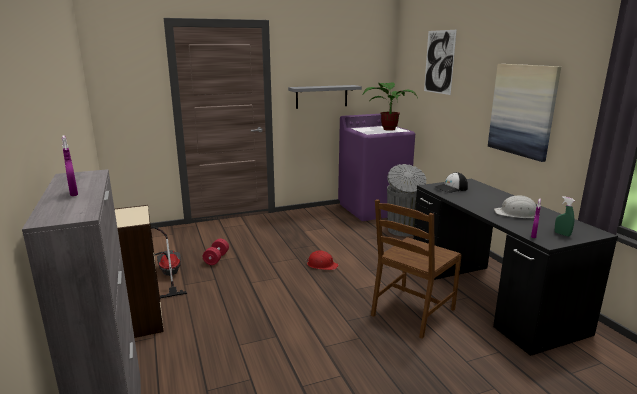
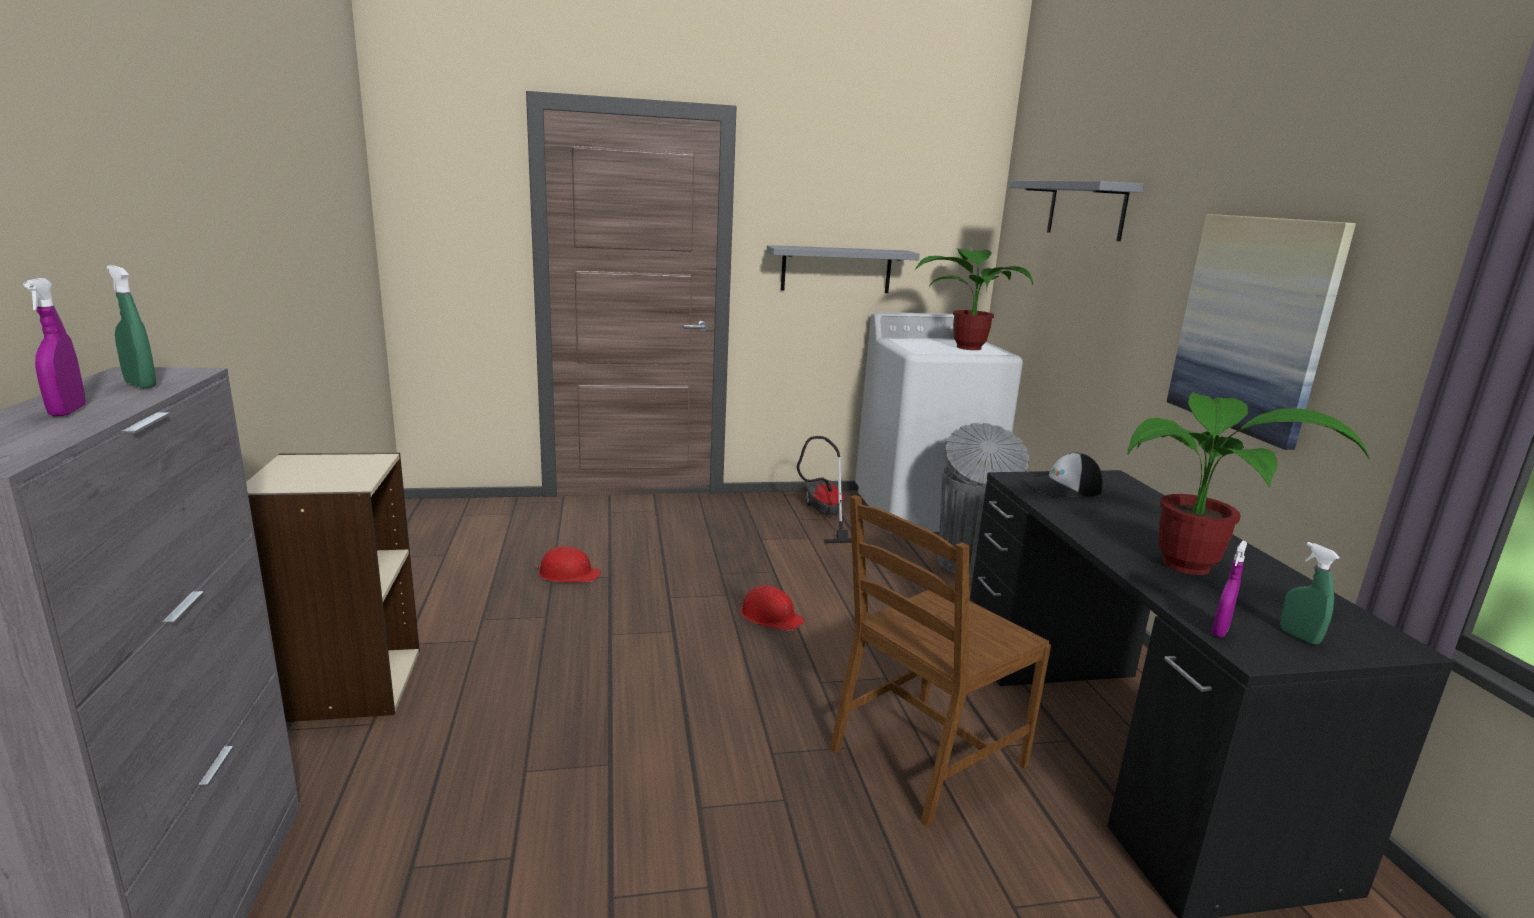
camera: 10 degrees right, 0 degrees up
(84, 180) = (140, 385): none -> green spray bottle
(168, 276) = (461, 597): vacuum cleaner -> vacuum cleaner (824, 516)
(216, 258) = (568, 574): red dumbbell -> red hard hat
(373, 209) = (923, 509): purple washing machine -> white washing machine
(439, 62) = (1086, 209): picture -> grey shelf
(516, 213) = (1196, 567): white hard hat -> potted plant

